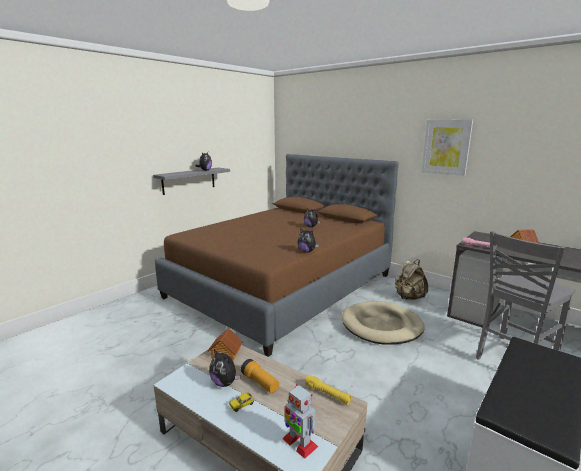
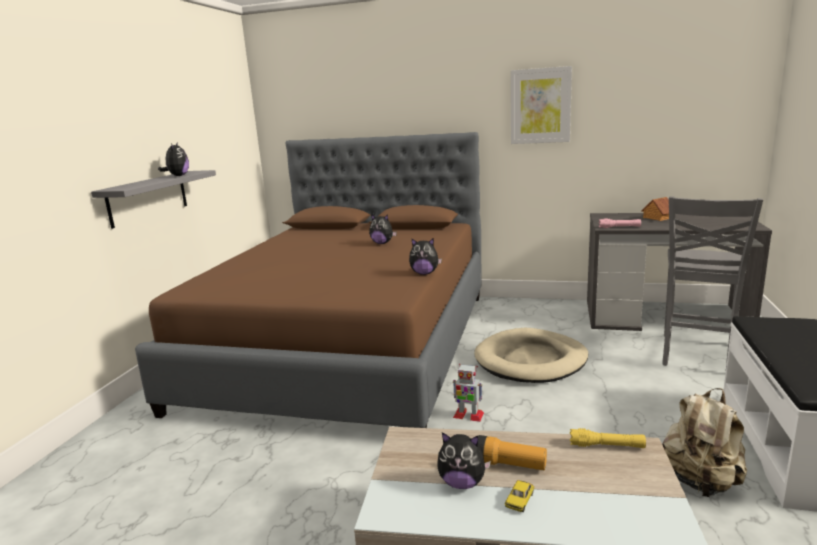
camera: 25 degrees left, 0 degrees up
(226, 352) = (415, 445): toy house -> none
(299, 442) = (643, 513): toy robot -> toy robot (468, 415)
(409, 297) = (529, 318): beige backpack -> beige backpack (701, 482)

